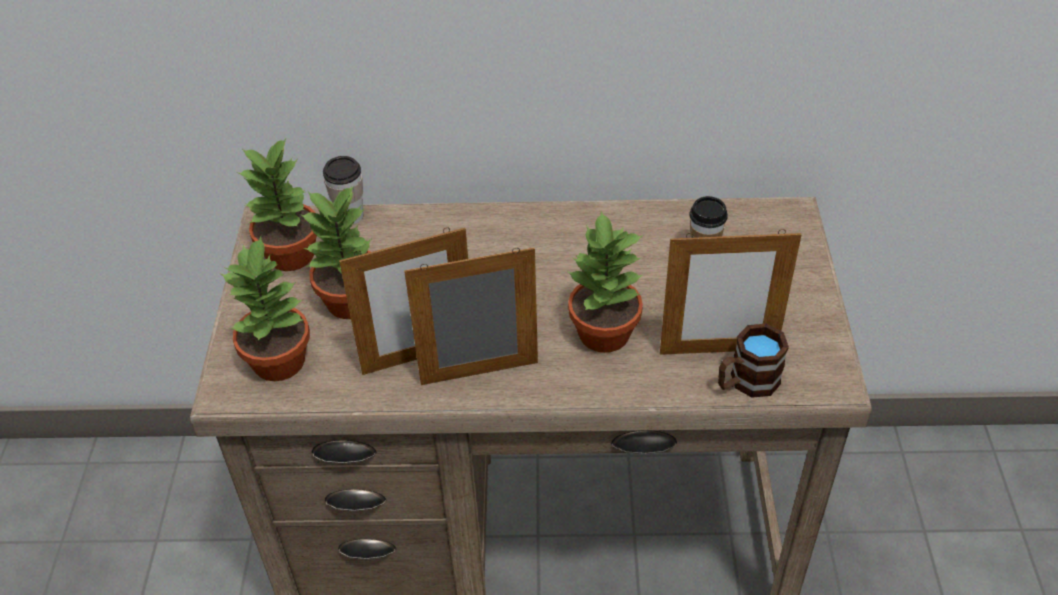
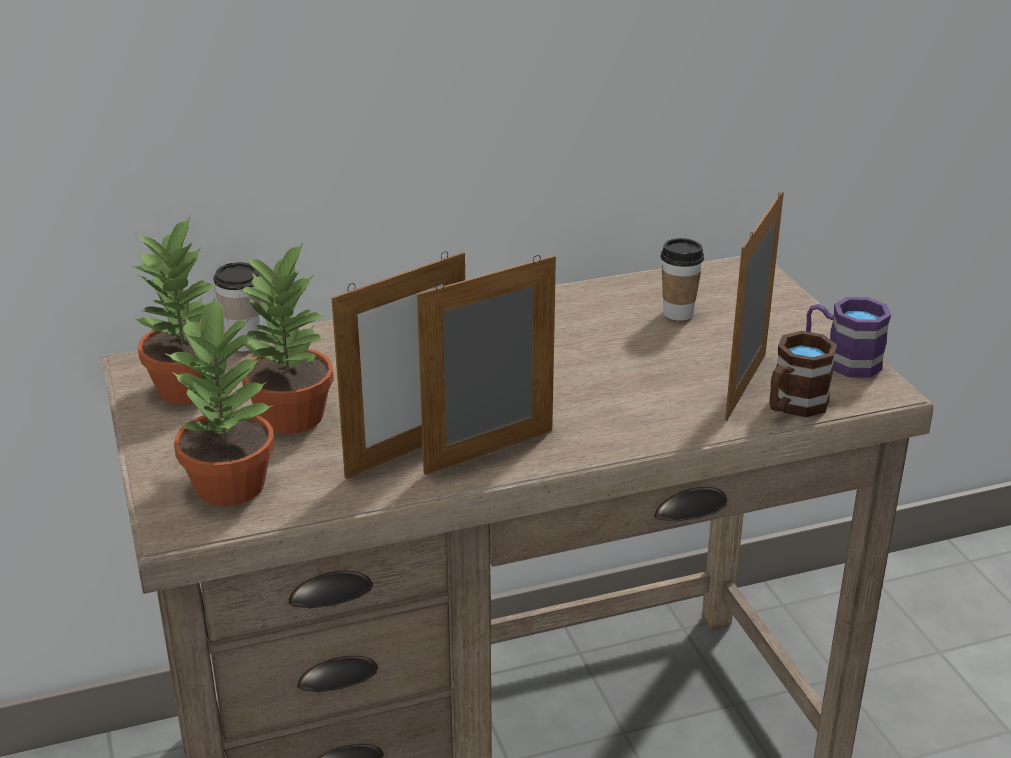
camera: 20 degrees left, 15 degrees down
(603, 334) = (612, 394): potted plant -> none
(718, 351) = (746, 386): picture frame -> picture frame turned 135 degrees clockwise
(815, 341) = (841, 361): none -> purple mug

